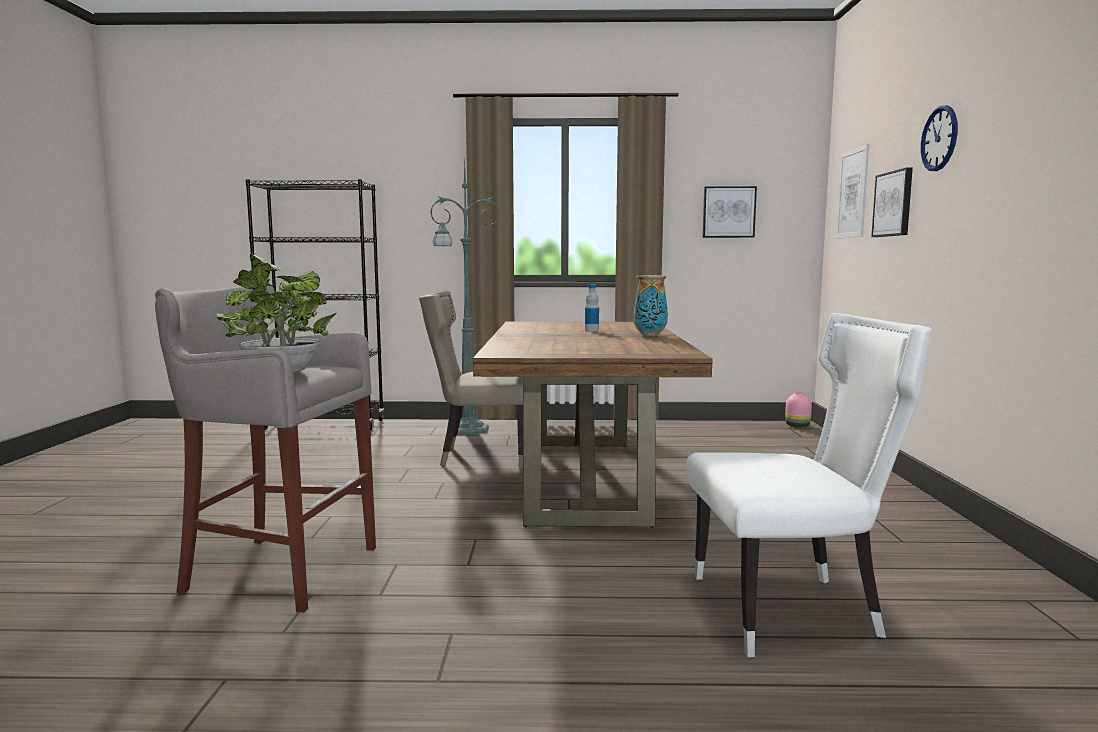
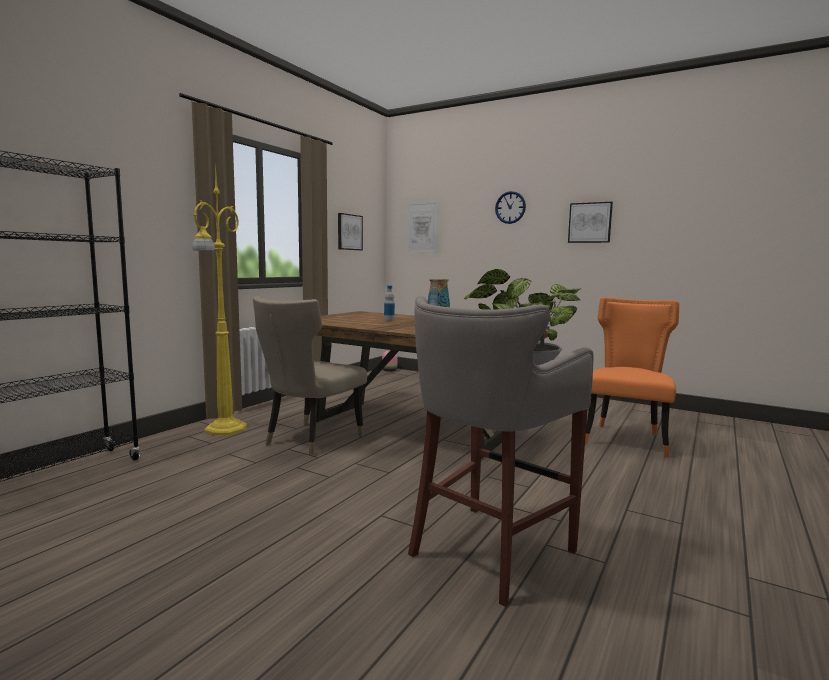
camera: 60 degrees left, 0 degrees up
(466, 429) = (224, 429): green floor lamp -> yellow floor lamp
(792, 610) = (626, 439): white chair -> orange chair
(893, 204) = (469, 237): picture -> picture (590, 222)

